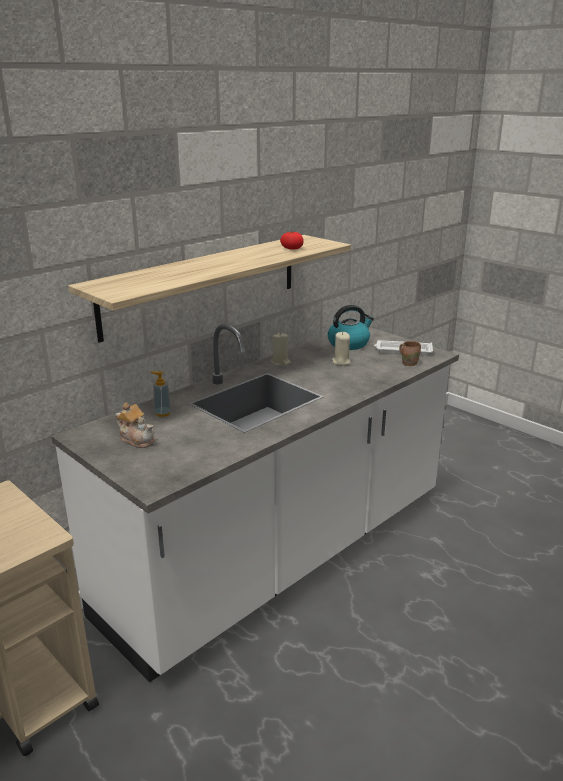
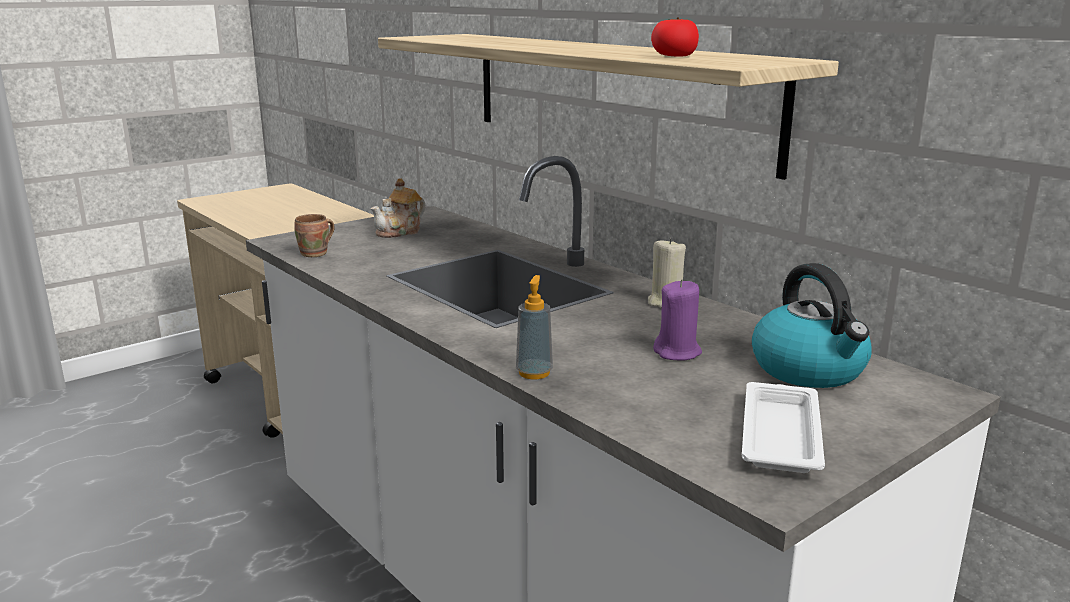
camera: 95 degrees right, 5 degrees down
(162, 413) = (469, 239): soap dispenser -> soap dispenser (534, 373)
(341, 362) = (677, 352): beige candle -> purple candle
(409, 363) = (682, 431): brown mug -> brown mug (316, 254)

